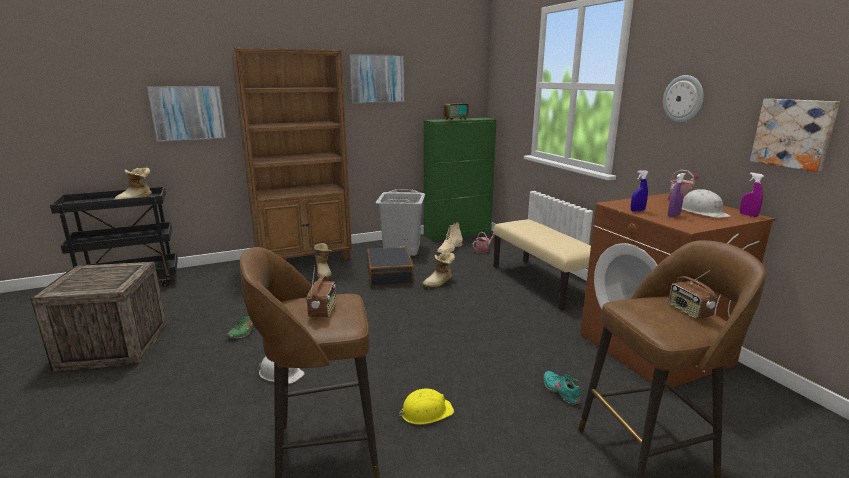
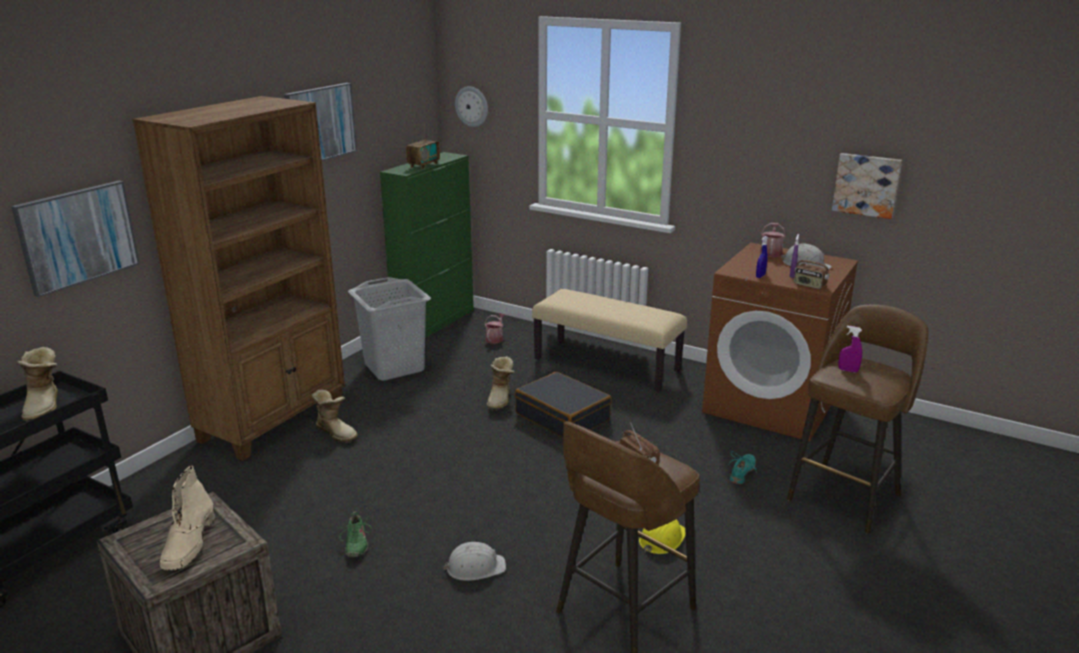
camera: 35 degrees left, 5 degrees up
(389, 275) = (428, 407): black suitcase -> black suitcase (563, 417)
(450, 249) = (454, 349): beige boot -> beige boot (189, 543)
(561, 391) = (742, 473): turquoise shoe -> turquoise shoe turned 90 degrees clockwise
(683, 99) = (754, 147): wall clock -> wall clock (472, 106)
(689, 311) = (873, 368): radio -> radio (809, 285)
(748, 215) = (838, 261): purple spray bottle -> purple spray bottle (848, 370)

